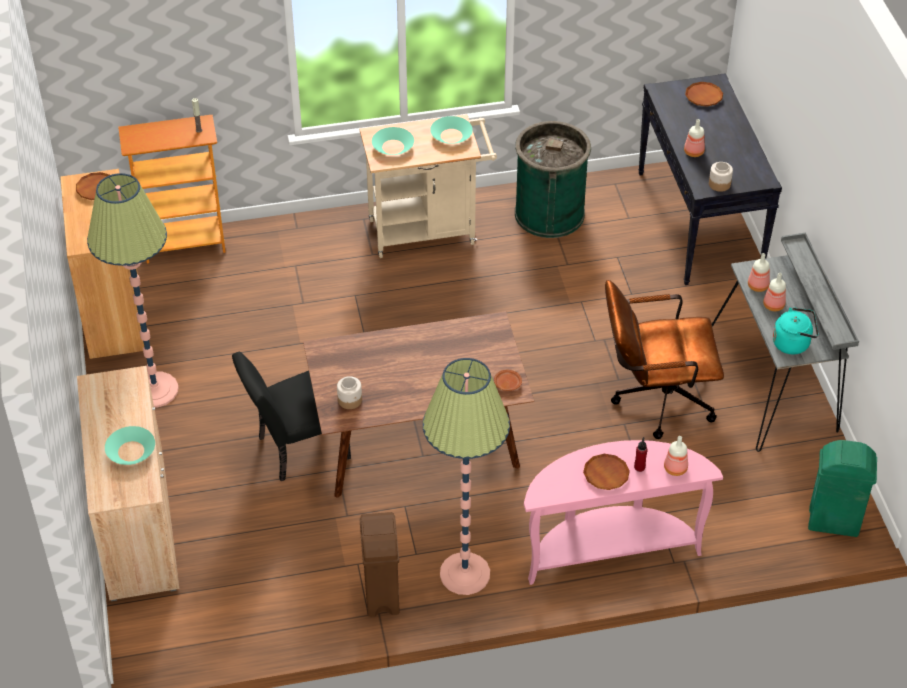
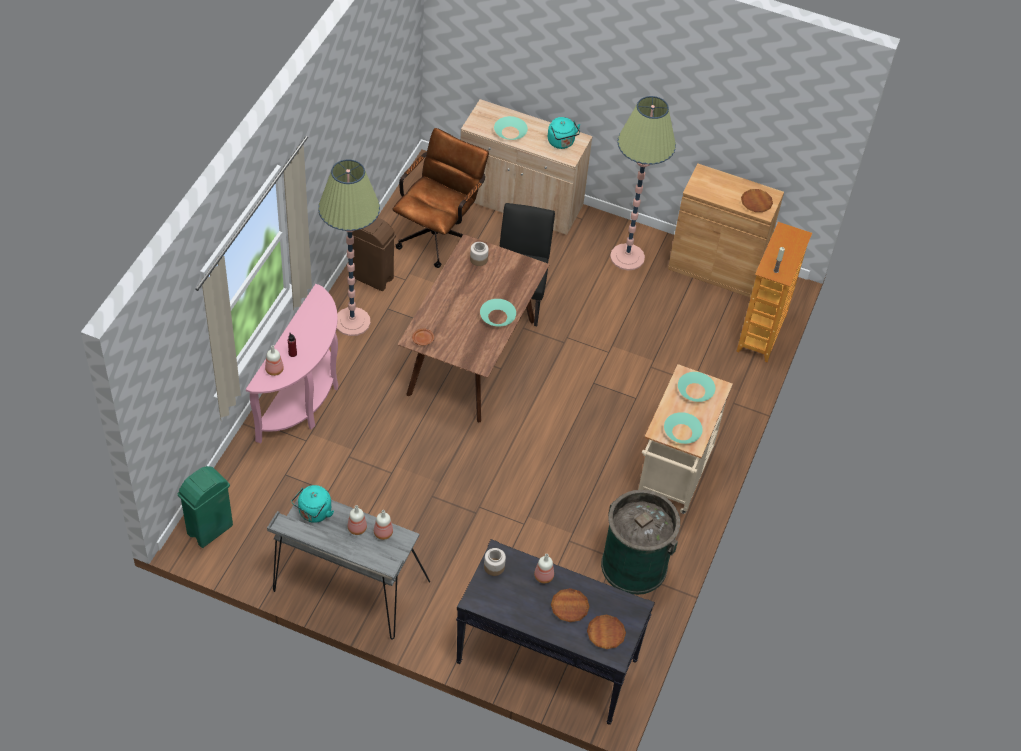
camera: 120 degrees right, 5 degrees up
(112, 396) = (562, 143): none -> turquoise kettle
(418, 343) = (497, 316): none -> turquoise bowl
(606, 474) = (303, 334): brown plate -> brown plate (569, 607)
(655, 399) = (396, 504): brown office chair -> brown office chair (438, 233)

